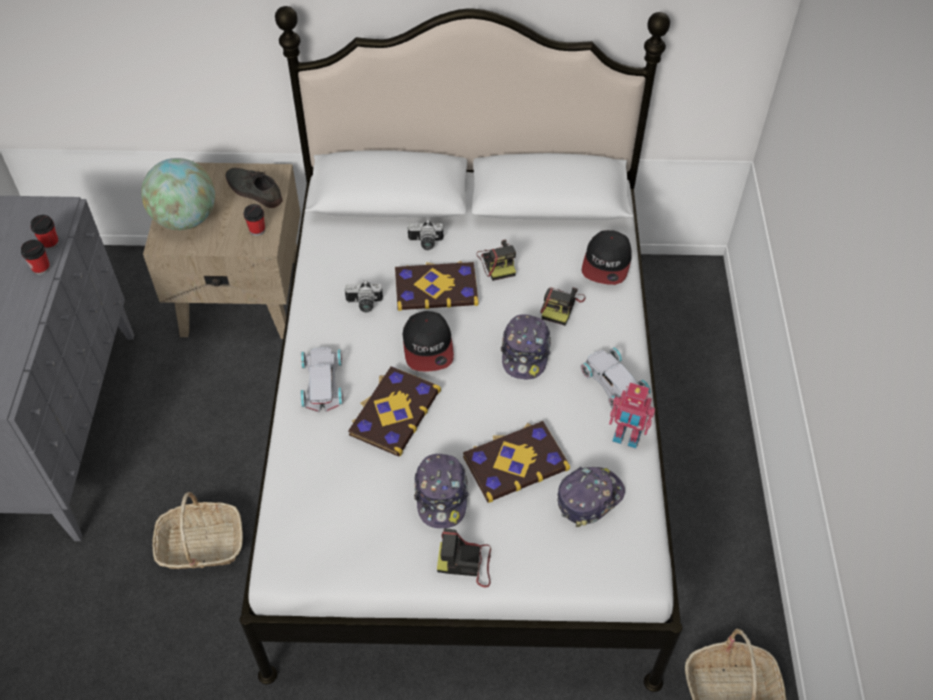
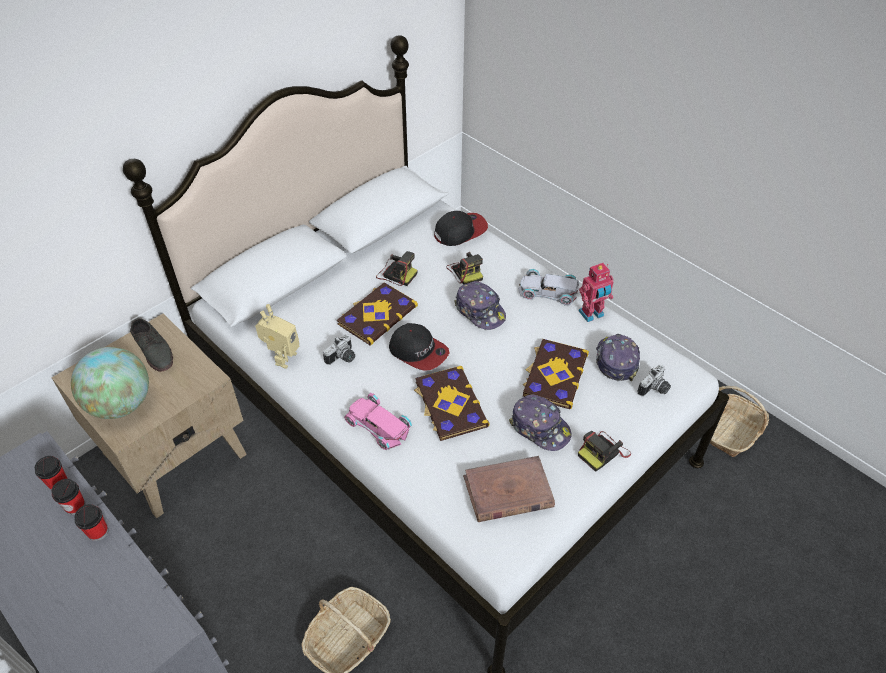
camera: 45 degrees left, 5 degrees down
(253, 190) = (154, 349): grey shoe -> grey shoe turned 120 degrees counterclockwise
(257, 230) = (192, 372): cup -> cup (98, 532)
(321, 268) = (282, 358): none -> toy robot
(323, 381) = (378, 424): white toy car -> pink toy car
(346, 521) = (507, 492): none -> brown book
(425, 243) = (335, 294): camera -> camera (655, 389)
(607, 263) = (460, 231): cap -> cap turned 90 degrees counterclockwise

